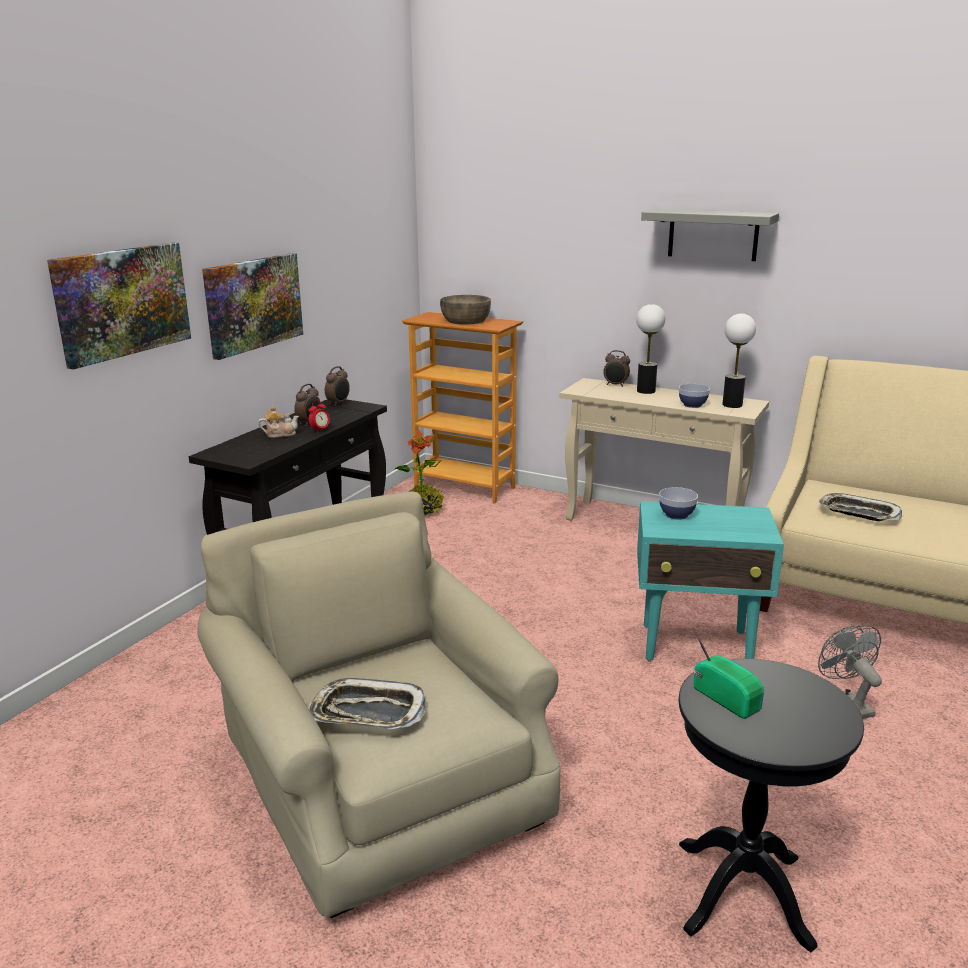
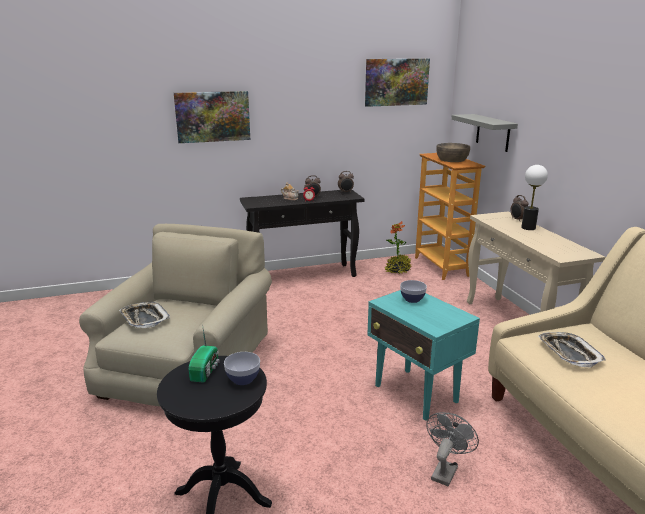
camera: 45 degrees right, 0 degrees up
(253, 303) = (299, 128): picture -> picture (396, 82)
(692, 405) = (537, 243): bowl -> bowl (243, 379)
(713, 234) = (590, 117): grey shelf -> grey shelf (493, 132)
(732, 405) = (567, 251): table lamp -> none

